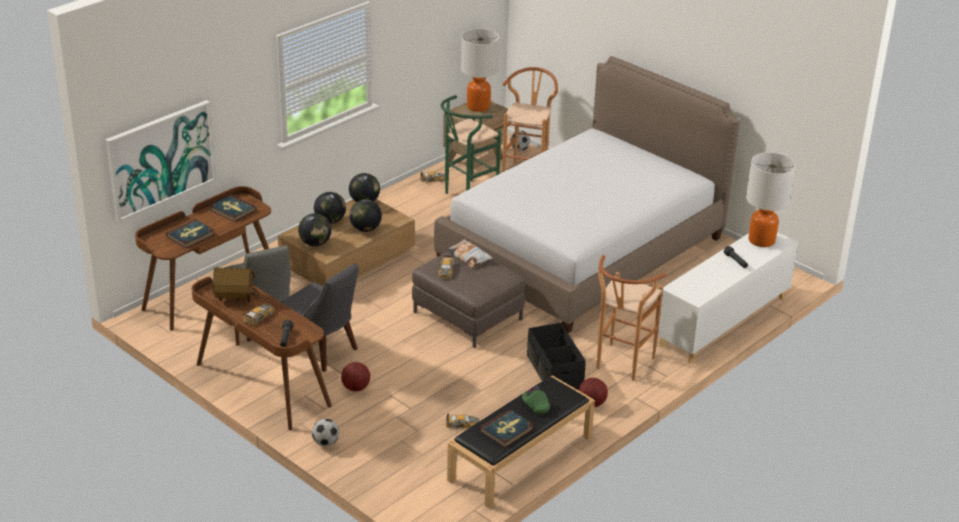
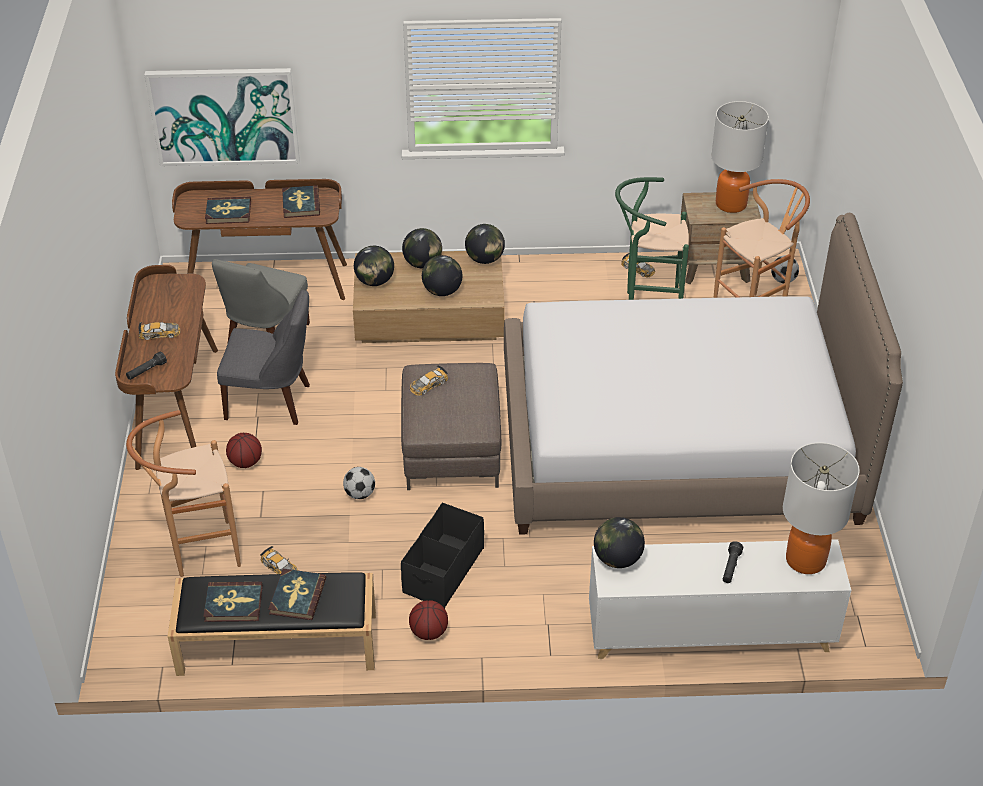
camera: 45 degrees right, 10 degrees up
(235, 298) = (169, 301): toy house -> none
(321, 350) = (272, 402): grey chair -> grey chair turned 75 degrees counterclockwise
(325, 443) = (144, 503): football -> football (359, 494)
(469, 257) = (473, 382): pillow -> none
(535, 406) = (297, 596): green cap -> book
(621, 365) = (521, 609): brown stool -> brown stool (197, 552)
(681, 287) = (617, 559): none -> globe

